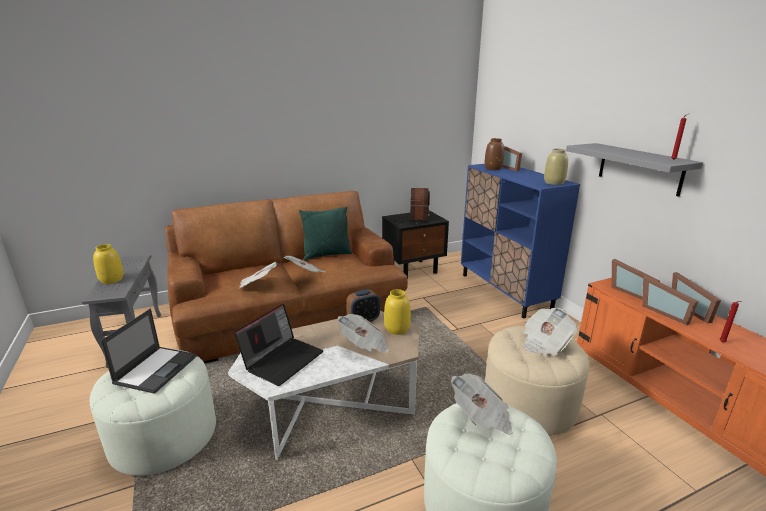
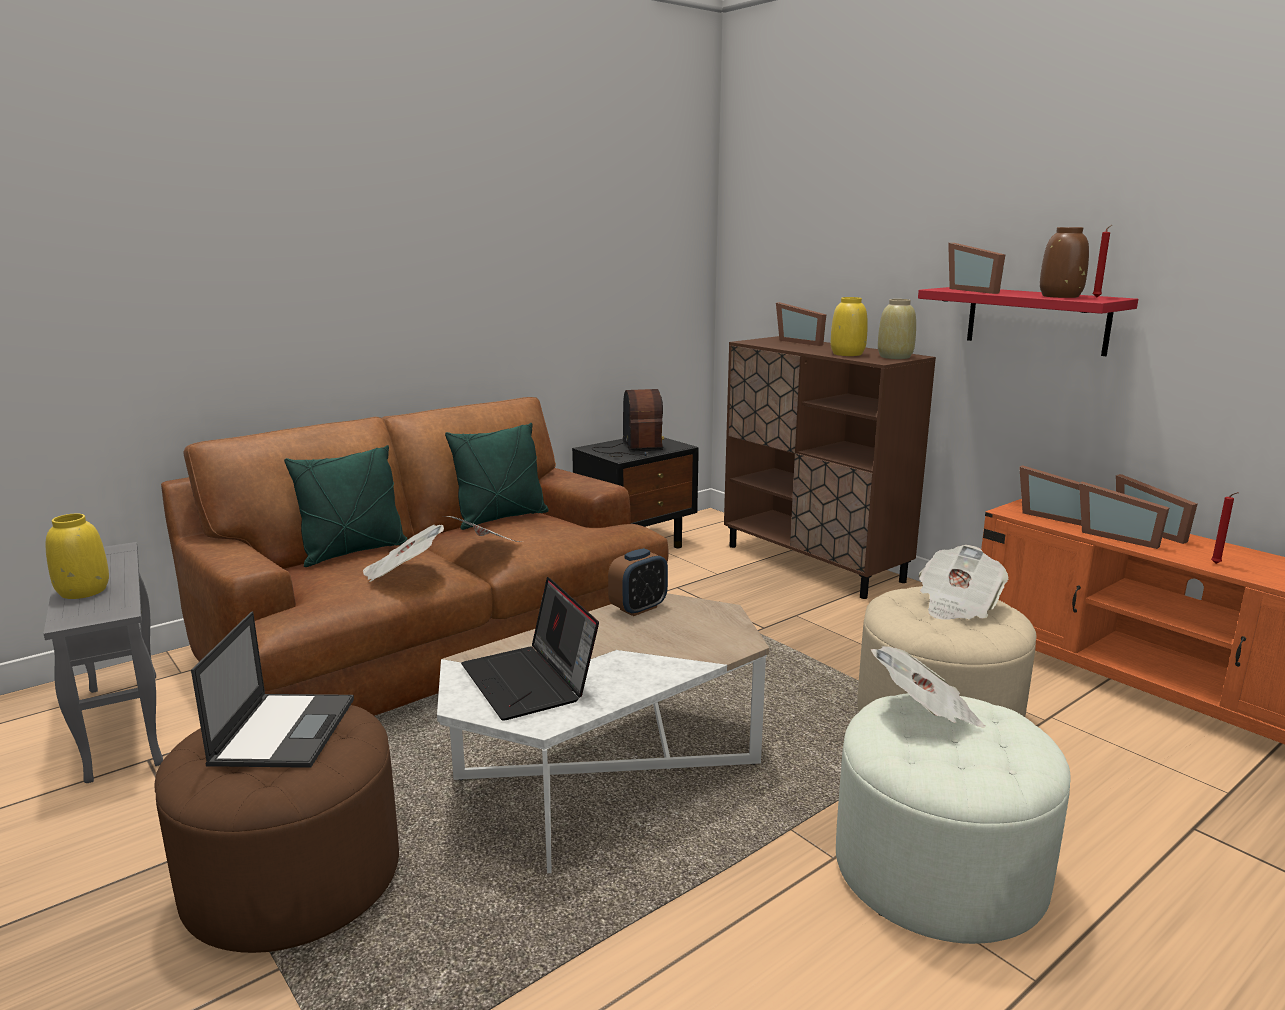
camera: 15 degrees left, 5 degrees down
(164, 436) = (293, 878): white ottoman -> brown ottoman
(246, 268) = (353, 552): none -> green pillow
(282, 359) = (531, 682): laptop -> laptop turned 135 degrees clockwise
(364, 345) = (666, 643): newspaper -> none
(396, 329) = (706, 614): yellow vase -> yellow vase (847, 354)
(493, 168) = (777, 344): brown vase -> brown vase (1059, 296)
(505, 291) = (814, 563): blue cabinet -> brown cabinet
(601, 148) = (976, 290): none -> picture frame
(639, 168) = (1036, 320): grey shelf -> red shelf

